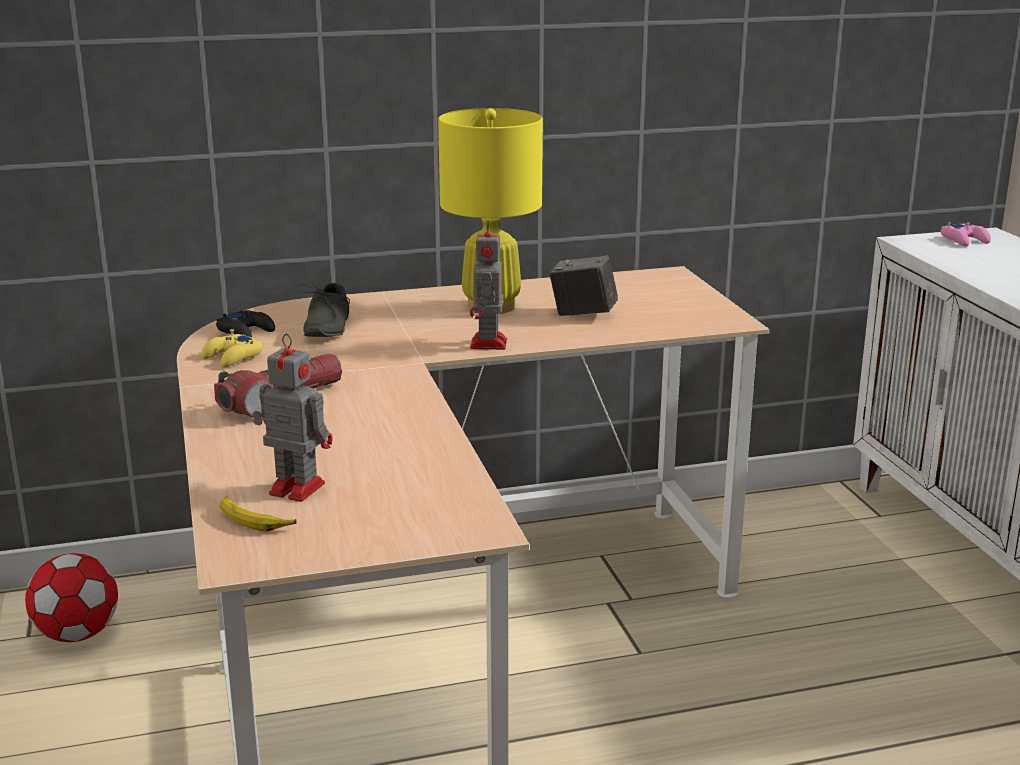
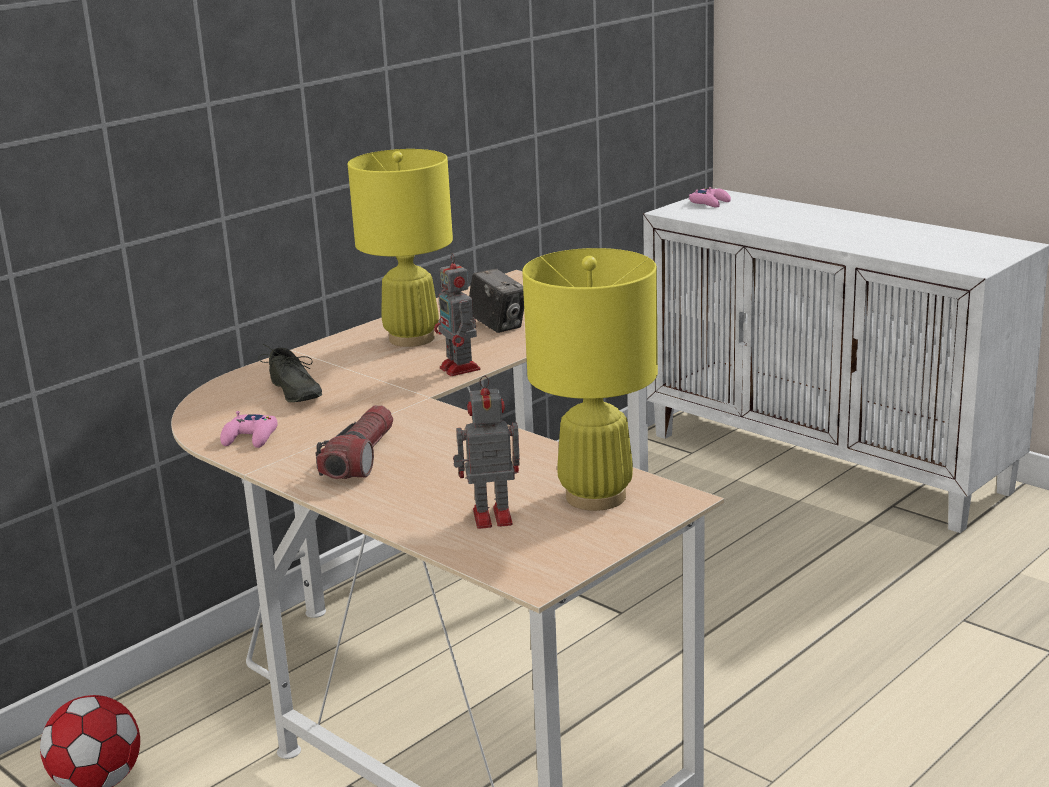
camera: 30 degrees left, 0 degrees up
(232, 357) = (251, 438): yellow game controller -> pink game controller
(246, 332) = (224, 414): black game controller -> none
(254, 520) = (498, 549): banana -> none
(413, 500) = (595, 496): none -> yellow table lamp
(583, 314) = (498, 326): camera -> camera turned 120 degrees counterclockwise

